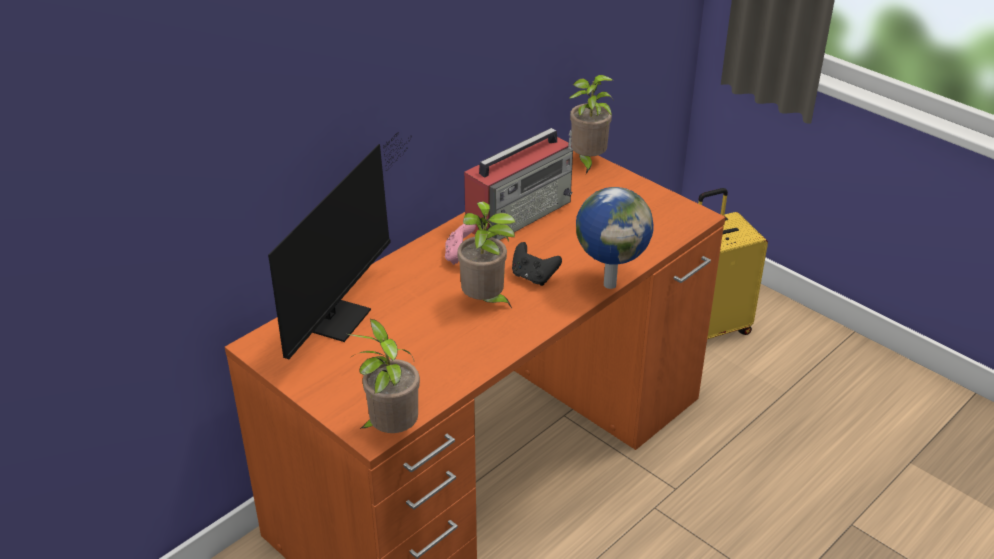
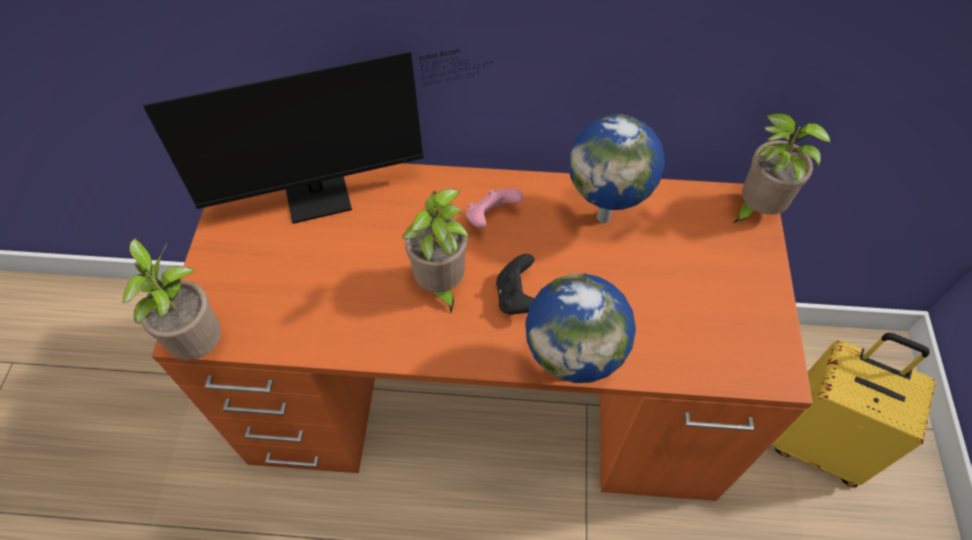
camera: 50 degrees right, 20 degrees up
(520, 214) = (605, 216): radio -> globe

